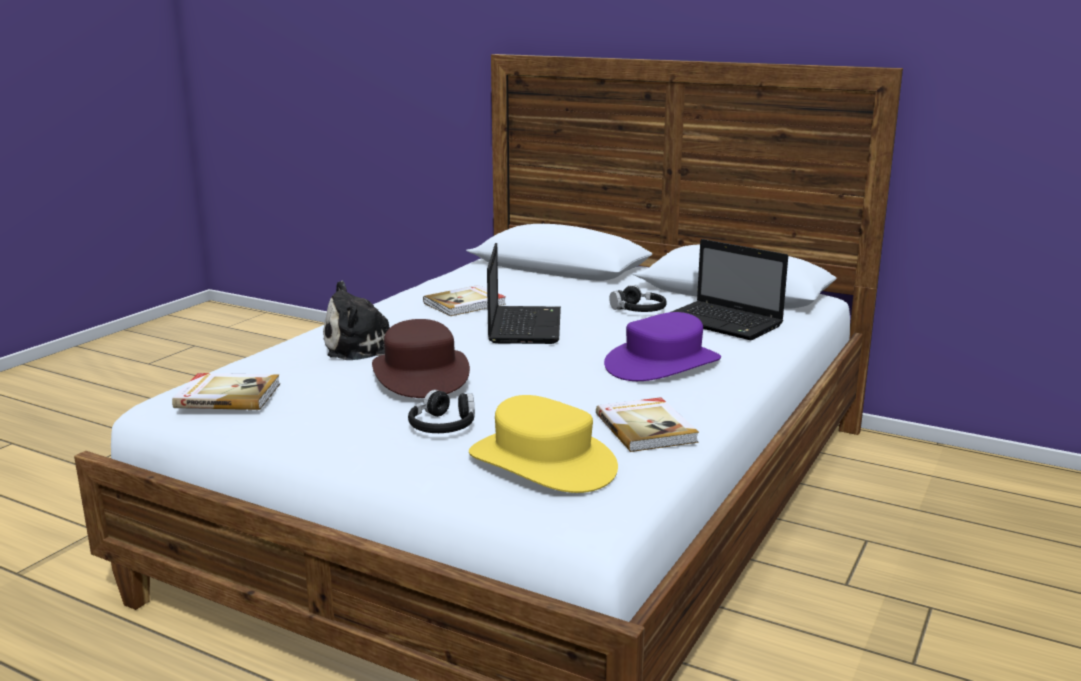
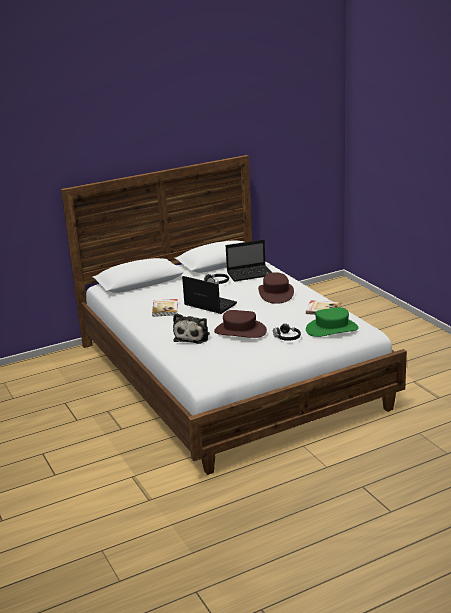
camera: 55 degrees left, 5 degrees up
(227, 395) = (218, 367): book -> none
(543, 462) = (332, 329): yellow hat -> green hat
(663, 364) = (276, 293): purple hat -> brown hat

